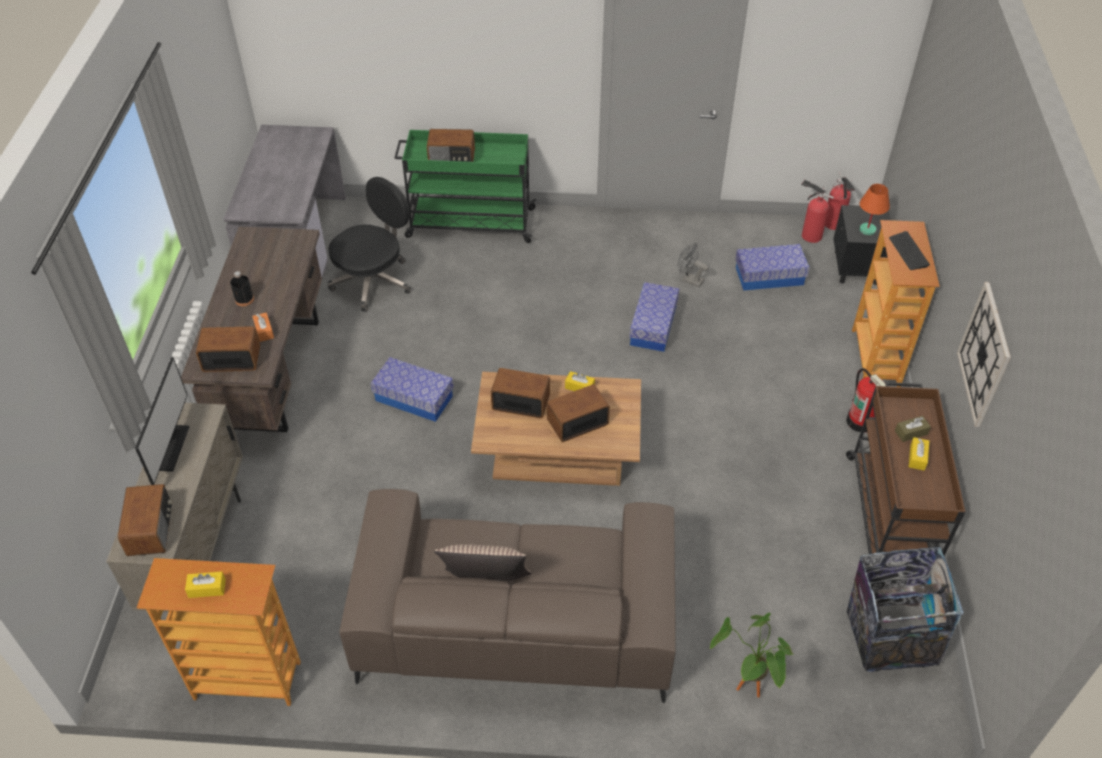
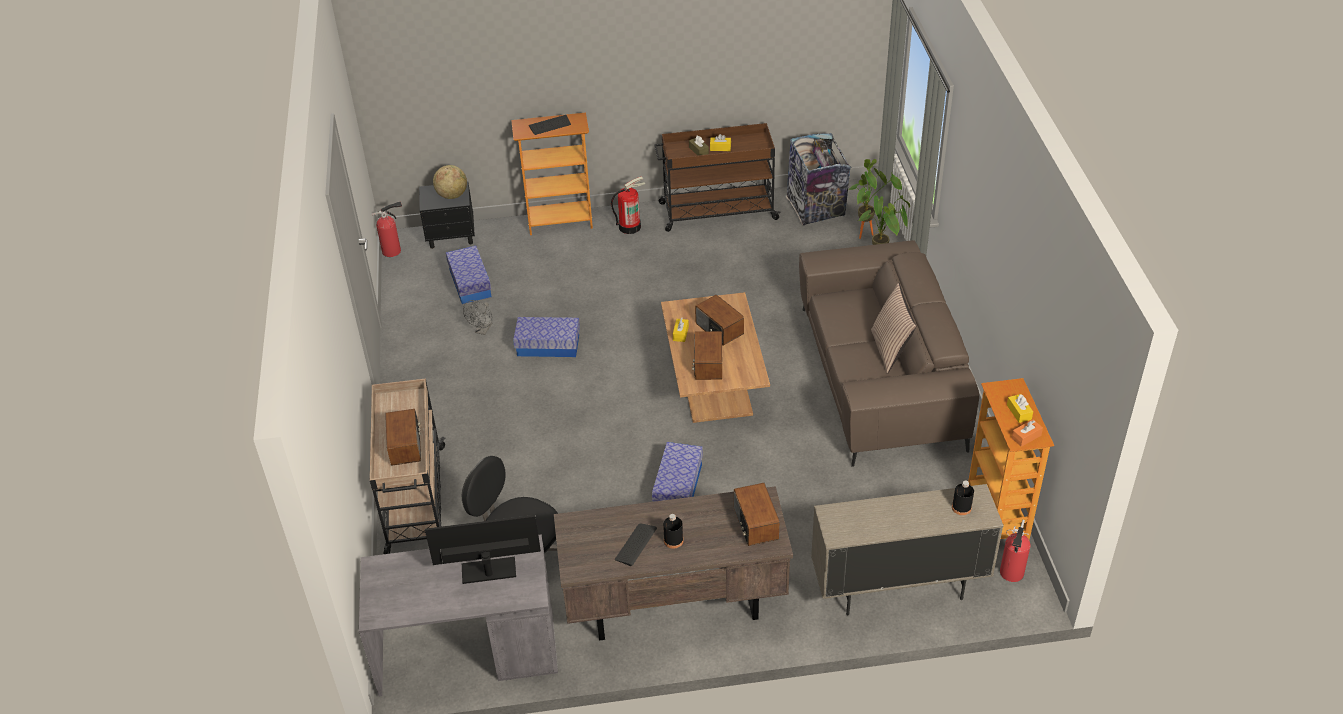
camera: 100 degrees left, 5 degrees down
(151, 529) = (961, 507): radio -> black bottle
(168, 448) = (877, 527): monitor -> monitor (488, 570)
(254, 275) = (635, 545): none -> keyboard
(264, 331) = (712, 511): orange tissue box -> orange tissue box (1026, 437)
(469, 223) = (415, 501): green cart -> beige cart
(809, 235) = (409, 264): fire extinguisher -> fire extinguisher (1011, 574)
(824, 693) = (867, 232): none -> potted plant
(868, 230) = (452, 195): orange table lamp -> globe
(984, 354) = (689, 67): wall clock -> none

